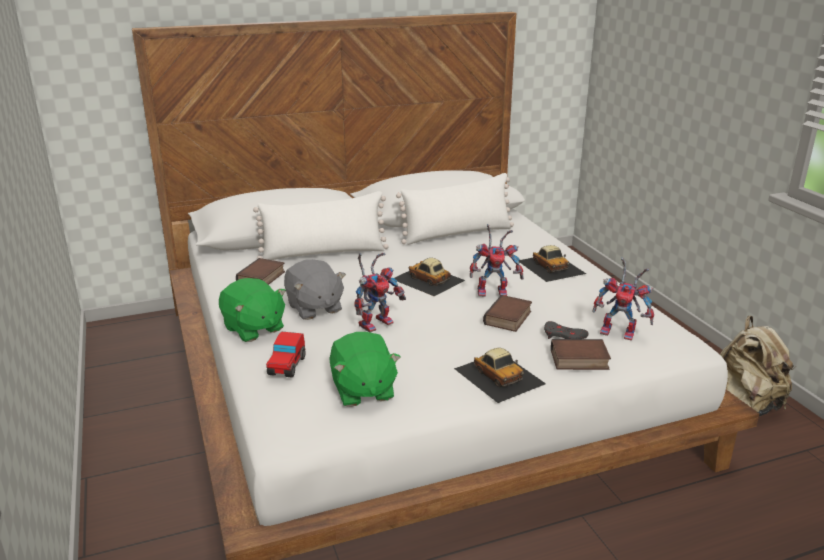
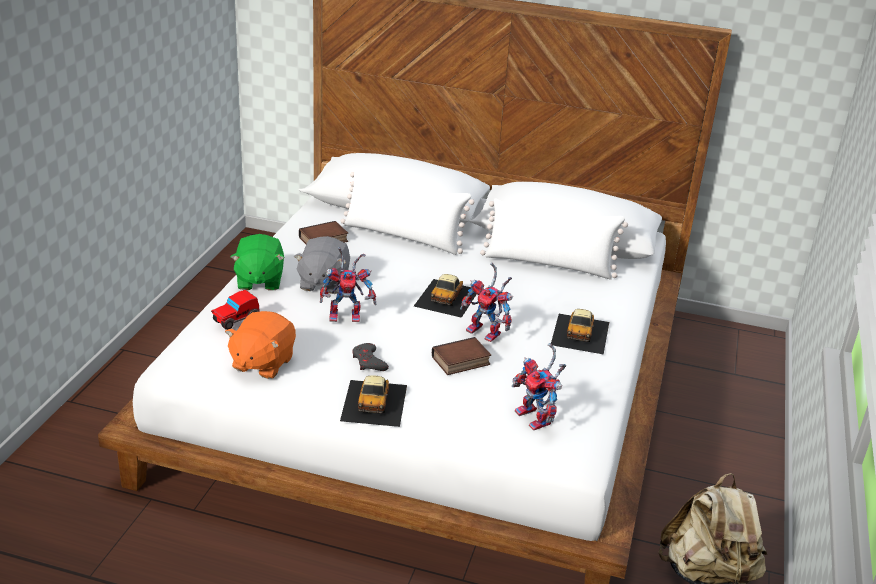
camera: 35 degrees right, 5 degrees up
(362, 390) = (262, 363): green plush toy -> orange plush toy
(428, 280) = (447, 297): toy car -> toy car turned 150 degrees counterclockwise
(563, 336) = (480, 398): grey game controller -> grey game controller (369, 362)
(578, 360) = (456, 423): book -> none

